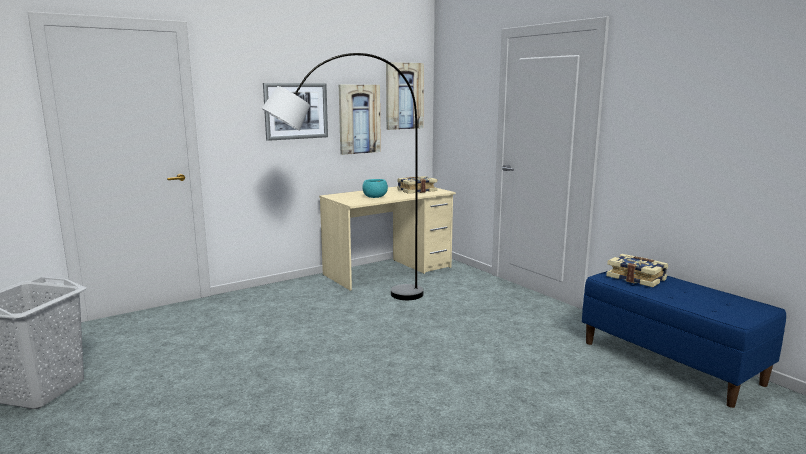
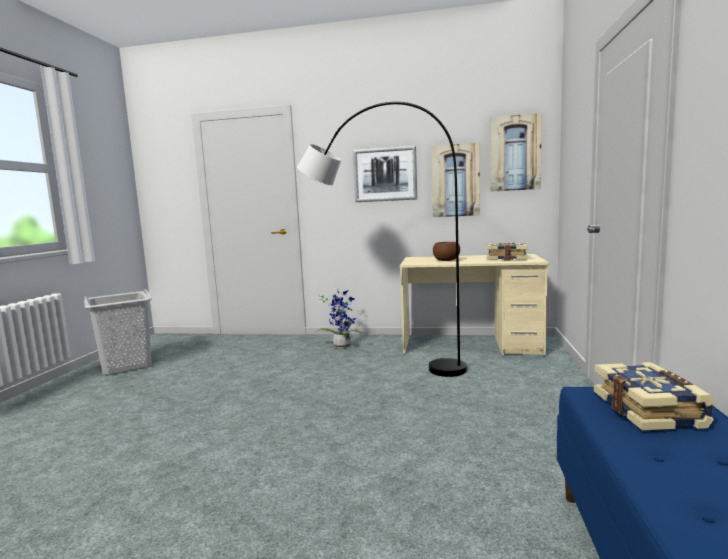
camera: 45 degrees right, 5 degrees down
(278, 297) = (342, 345): none -> potted plant
(375, 197) = (446, 260): turquoise bowl -> brown bowl

